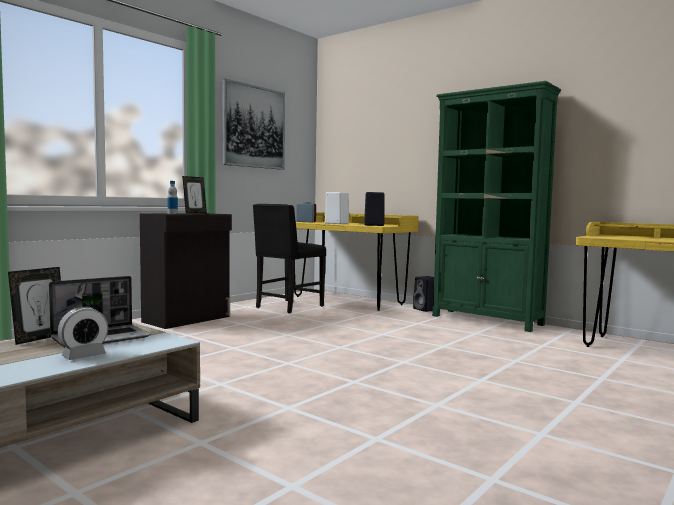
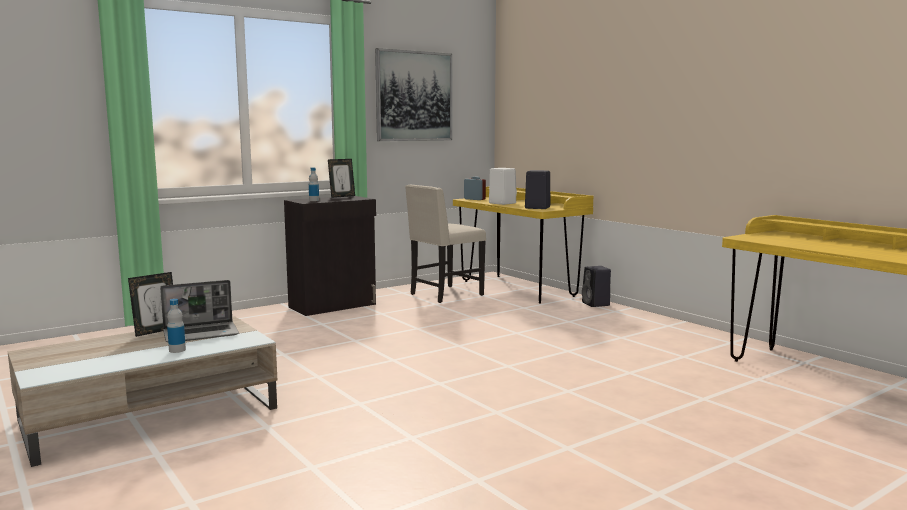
camera: 15 degrees right, 5 degrees up
(84, 356) = (177, 350): alarm clock -> bottle
(288, 307) = (445, 295): black chair -> beige chair
(487, 320) = (654, 321): green bookcase -> none

